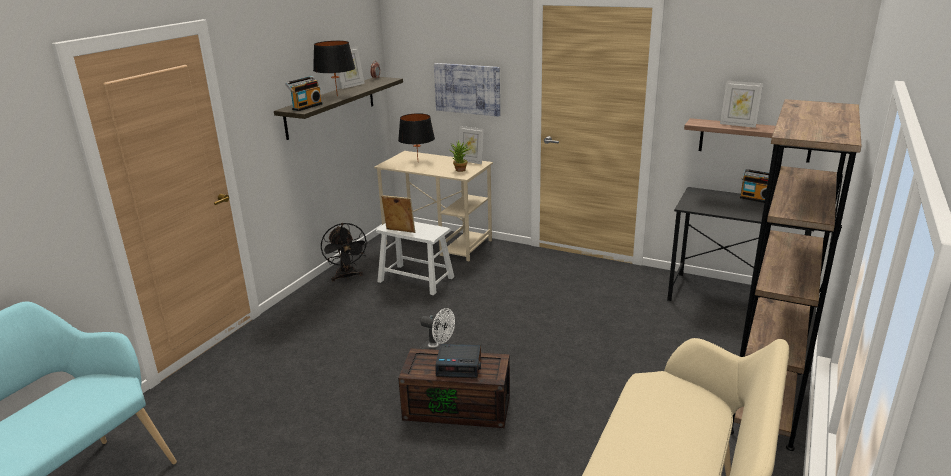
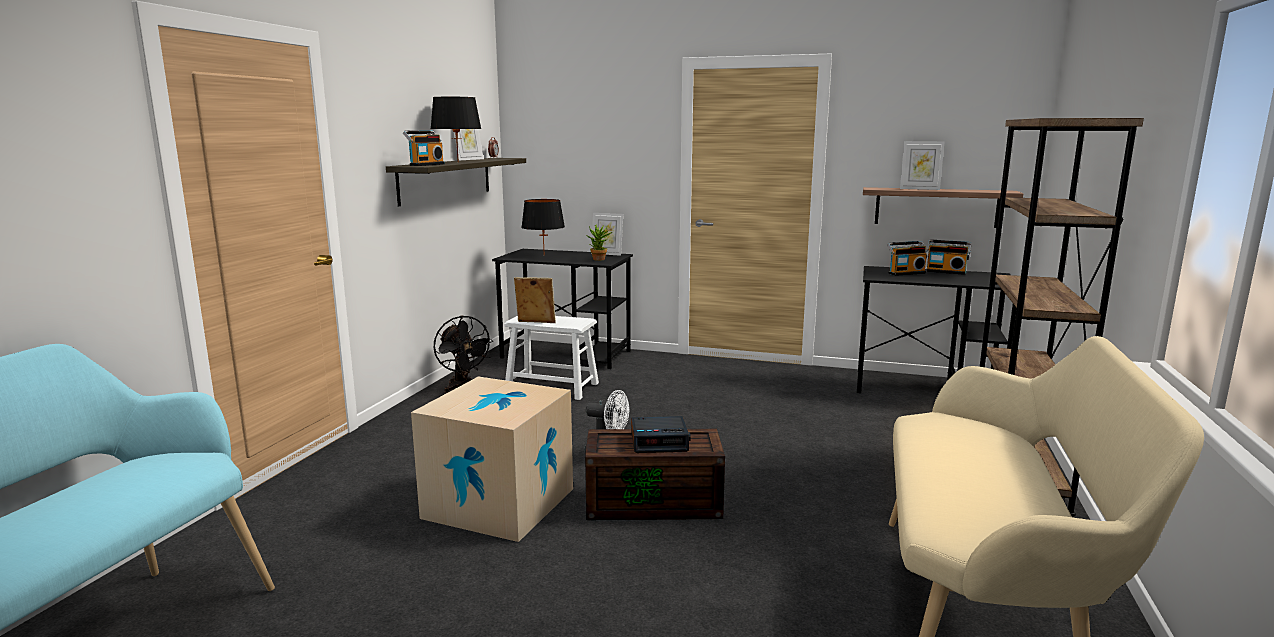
camera: 10 degrees left, 10 degrees down
(343, 398) = (499, 503): none -> cardboard box
(438, 242) = (567, 354): beige desk -> black desk
(467, 89) = (602, 170): picture -> none
(719, 200) = (905, 273): none -> radio

